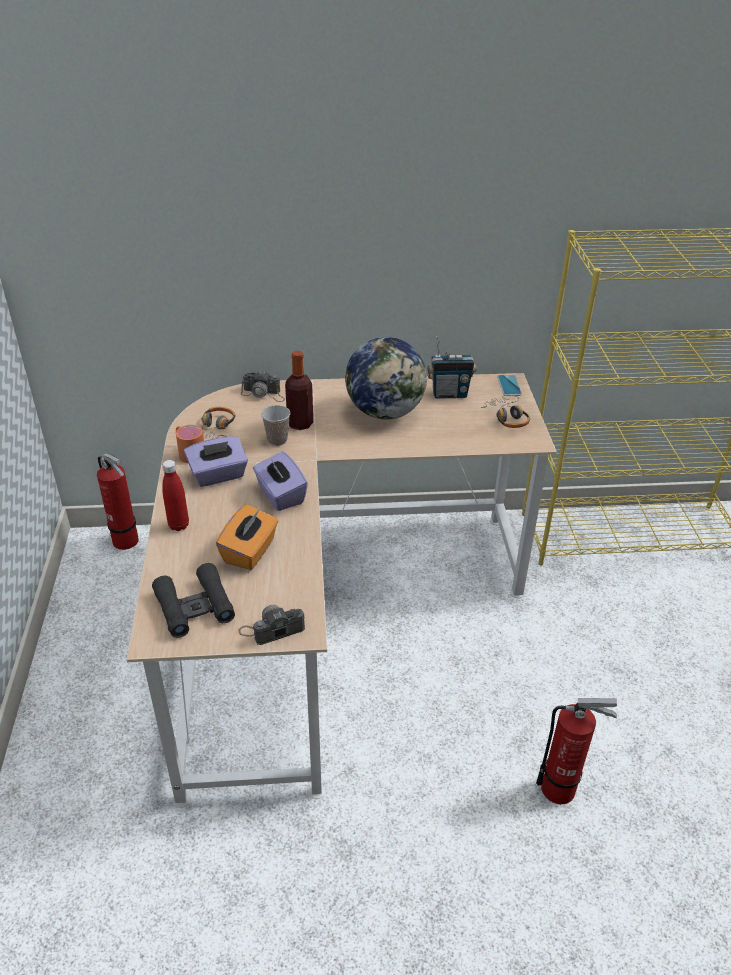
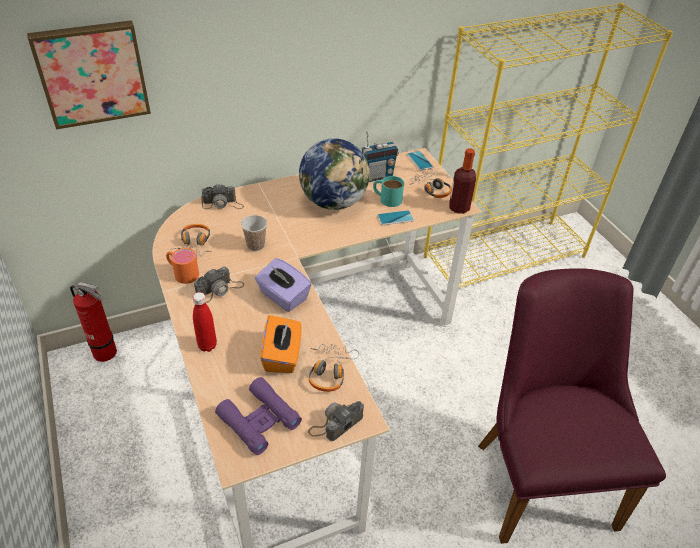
camera: 20 degrees left, 5 degrees up
(141, 230) = (92, 73): none -> picture
(194, 606) = (259, 420): black binoculars -> purple binoculars
(218, 475) = (220, 289): purple tissue box -> camera
(292, 577) = (330, 371): none -> headphones
(300, 424) = (268, 226): bottle -> bottle (459, 208)
(447, 440) = (395, 218): none -> phone
(448, 418) = (386, 198): none -> turquoise mug
(563, 789) = (538, 472): fire extinguisher -> purple chair

